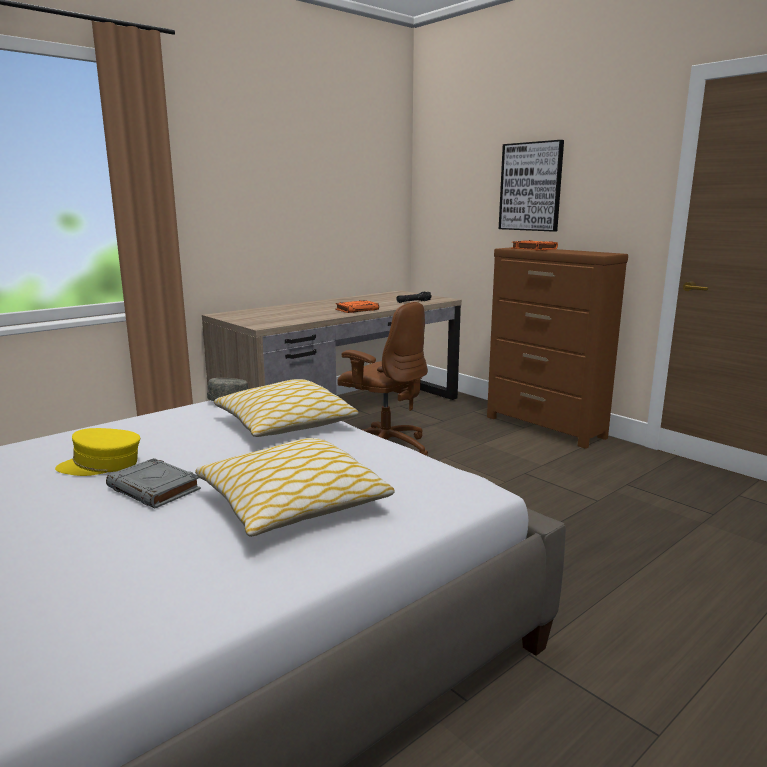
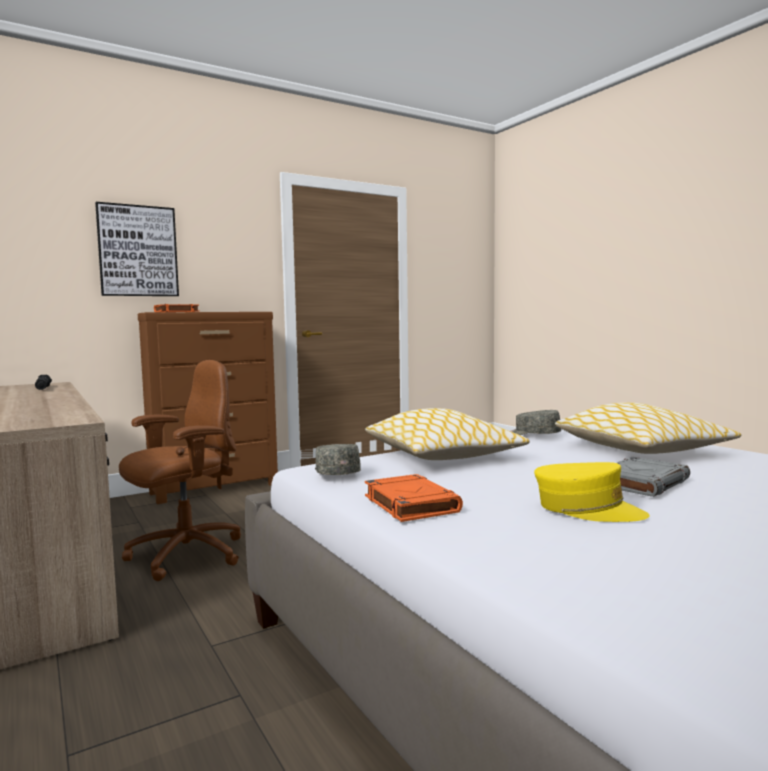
camera: 80 degrees left, 10 degrees down
(101, 465) = (587, 509): yellow cap -> yellow cap turned 60 degrees counterclockwise
(357, 310) = (45, 399): orange book -> orange book (410, 504)
(379, 456) = (533, 435): none -> grey cap

